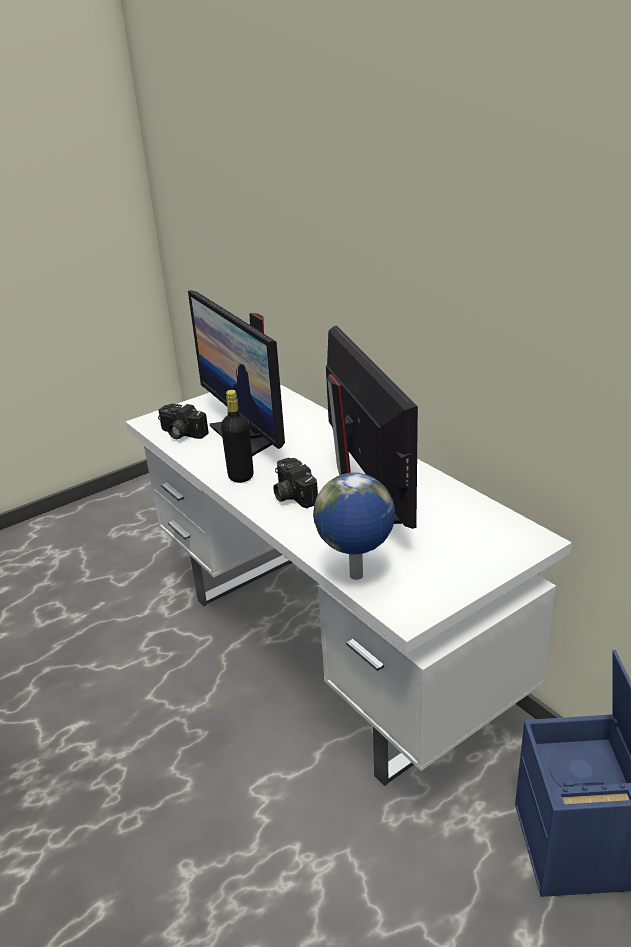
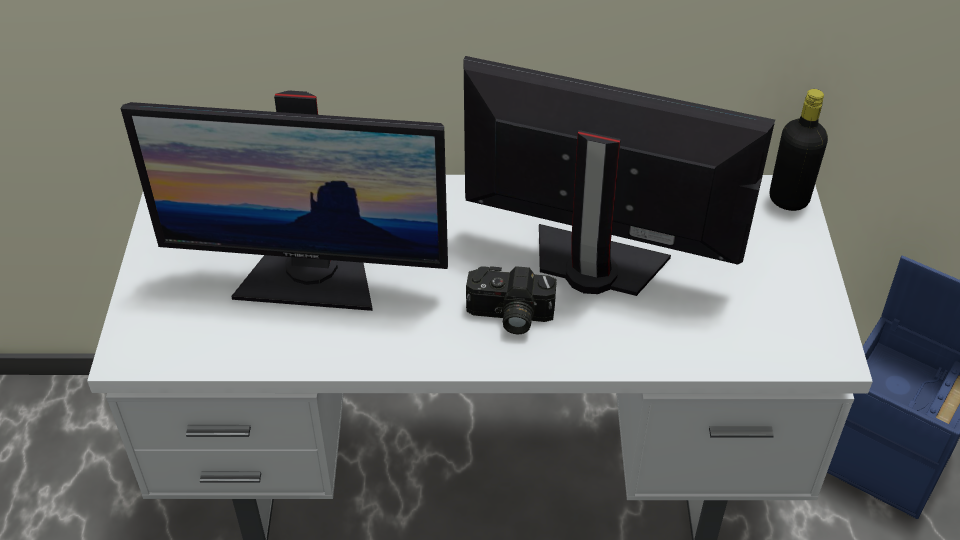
camera: 55 degrees left, 15 degrees up
(181, 433) = (214, 339): camera -> none
(241, 476) = (410, 337): black bottle -> black bottle (788, 199)
(356, 576) = (732, 355): globe -> none

